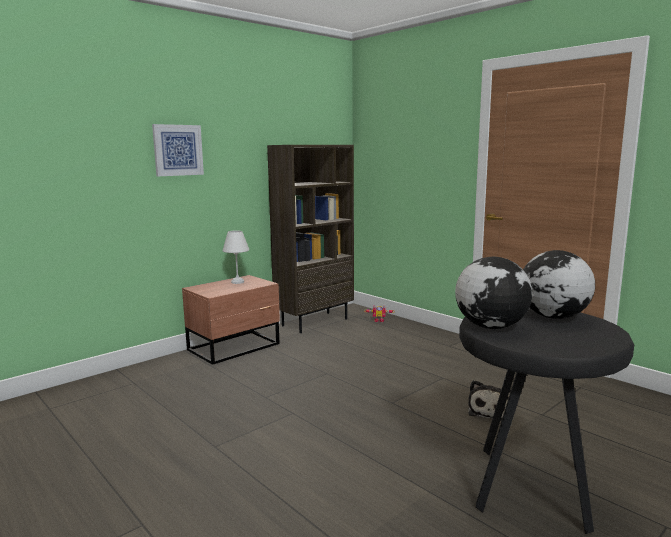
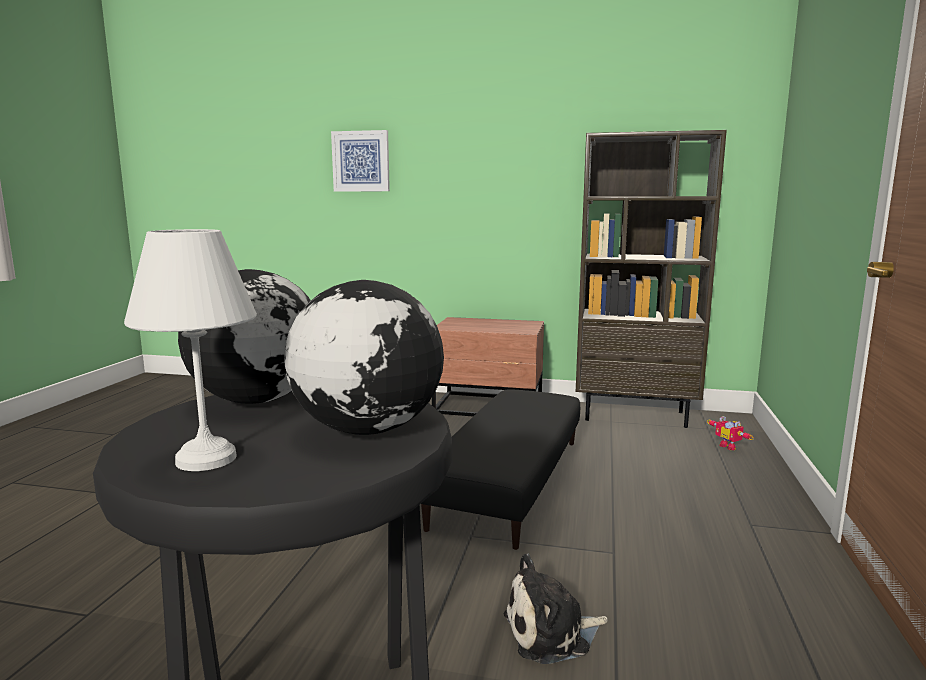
camera: 55 degrees right, 0 degrees up
(178, 150) = (457, 148): picture -> picture (361, 161)
(237, 282) = (504, 324): white table lamp -> white table lamp (203, 459)
(345, 374) = (510, 481): none -> black ottoman

